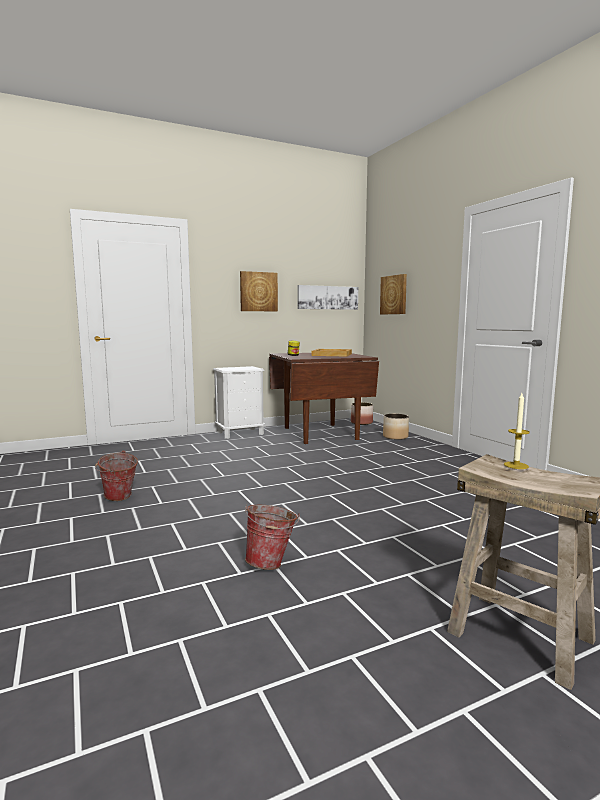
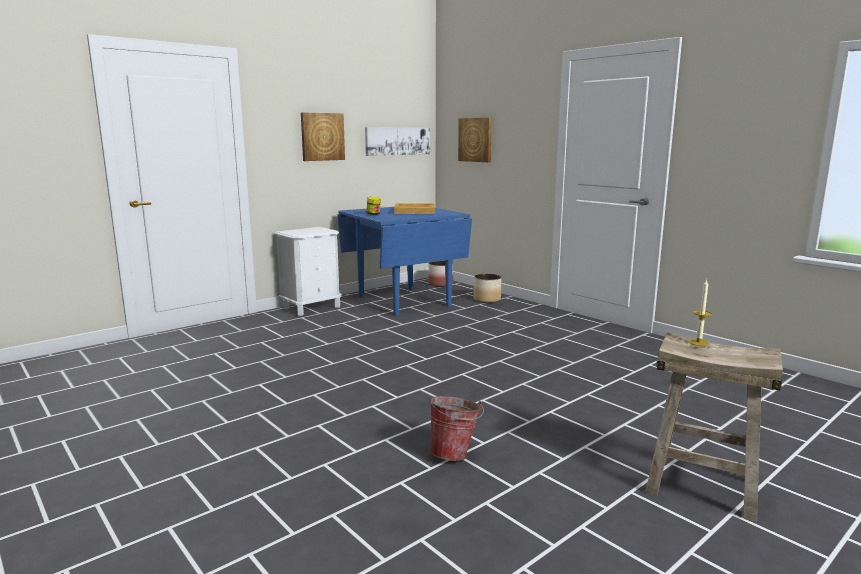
camera: 15 degrees left, 5 degrees up
(118, 499) = (232, 404): bucket -> none
(319, 433) = (403, 301): brown dining table -> blue dining table

